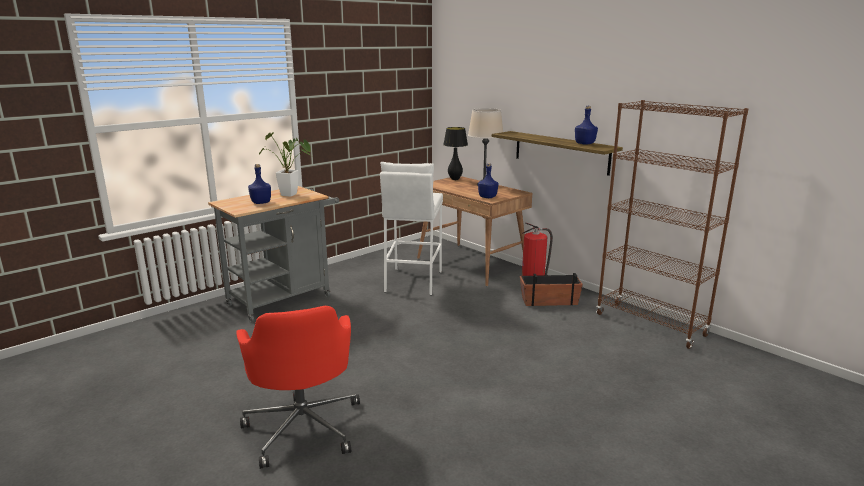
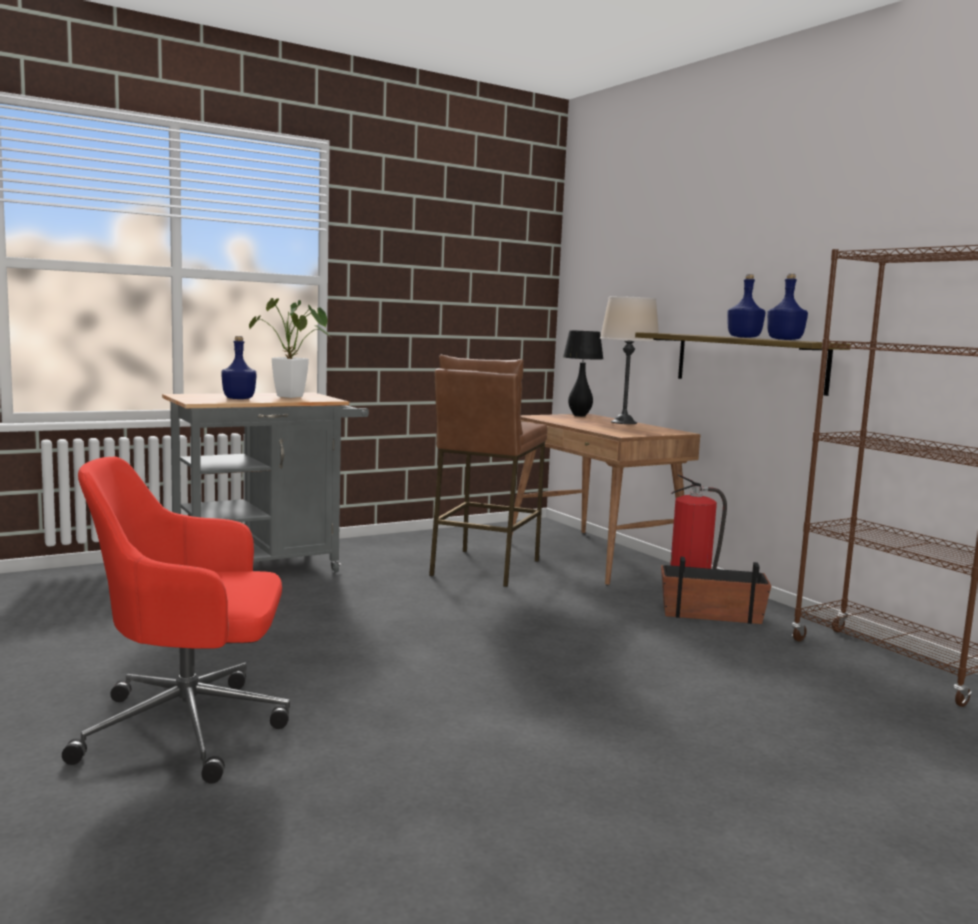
camera: 10 degrees right, 10 degrees down
(303, 426) = (190, 728): red office chair -> red office chair turned 90 degrees clockwise
(412, 281) = (484, 568): white stool -> brown stool
(487, 197) = (618, 432): blue bottle -> blue bottle (743, 337)

